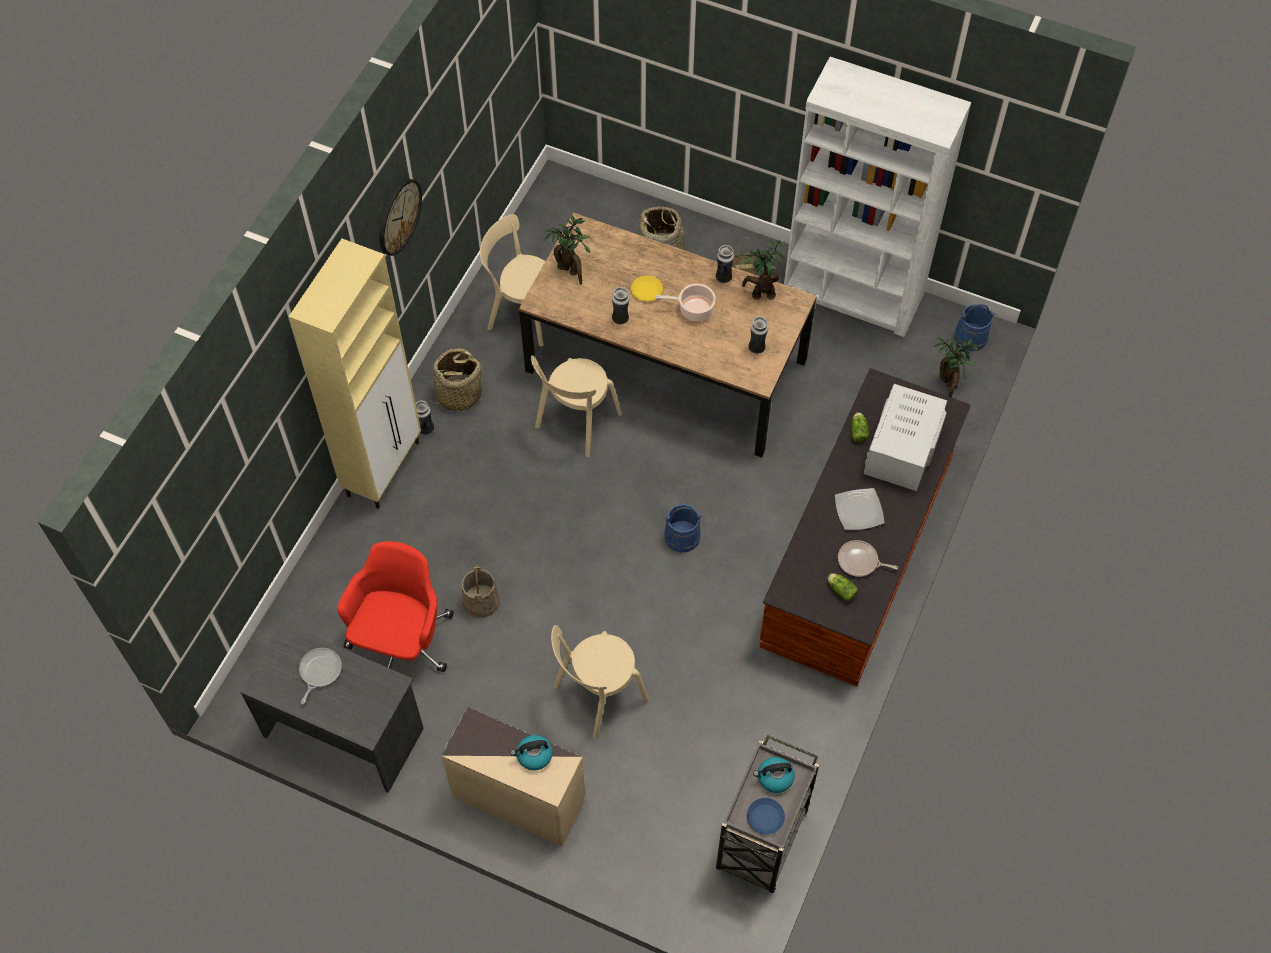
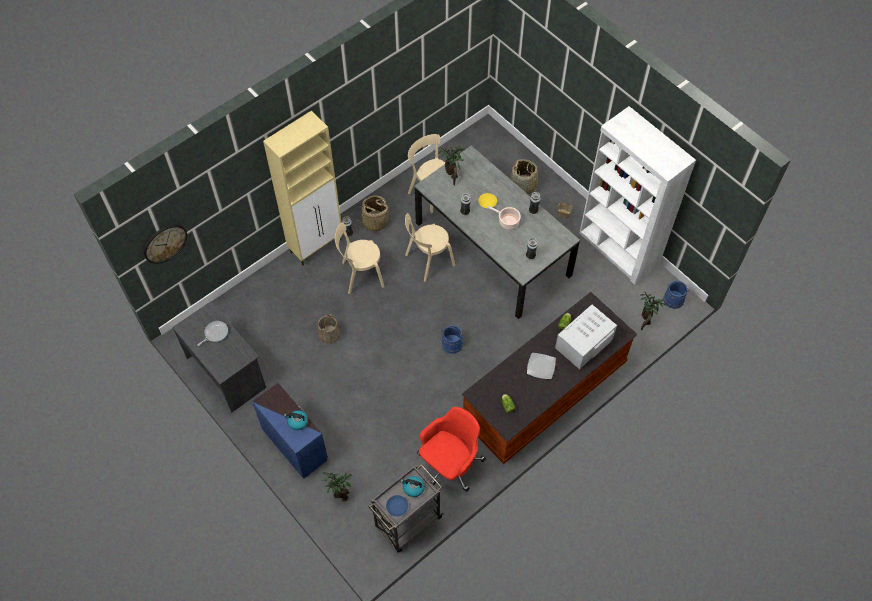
camera: 25 degrees right, 0 degrees up
(399, 216) = (360, 111): wall clock -> wall clock (165, 243)
(402, 642) = (278, 339): red office chair -> red office chair (450, 464)
(518, 797) = (295, 443): beige dresser -> blue dresser
(597, 696) = (362, 409): beige chair -> beige chair (360, 275)
(667, 365) = (493, 249): brown dining table -> grey dining table
(760, 294) = (549, 227): potted plant -> potted plant (339, 495)
(860, 561) = (526, 394): frying pan -> none

